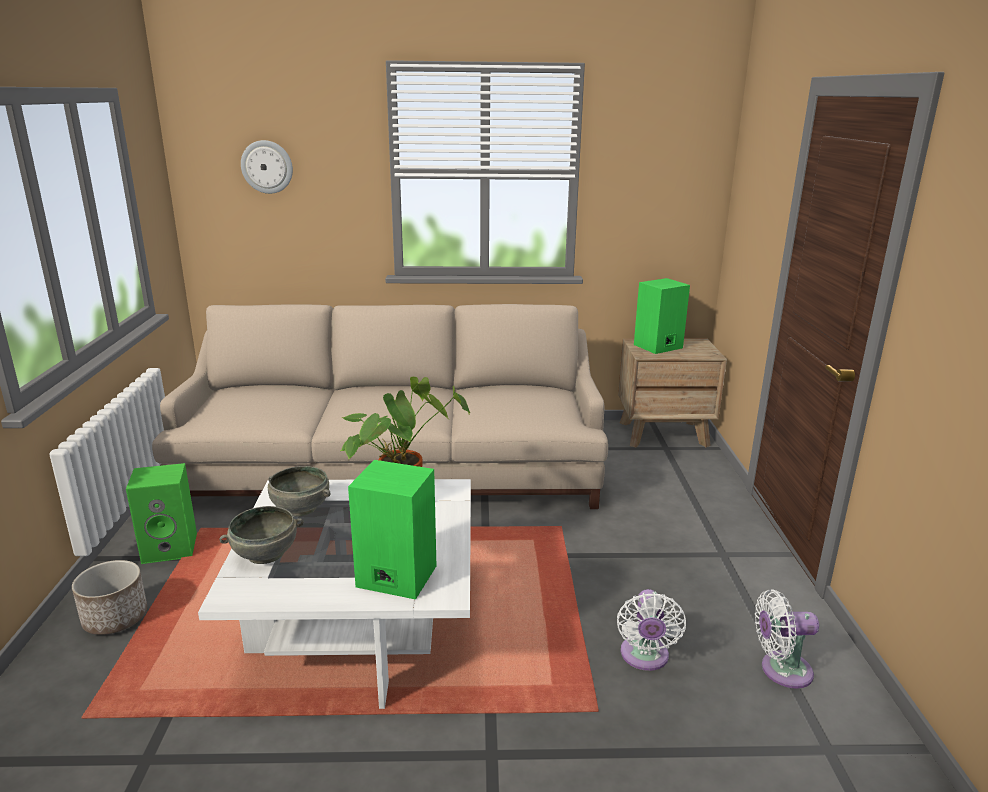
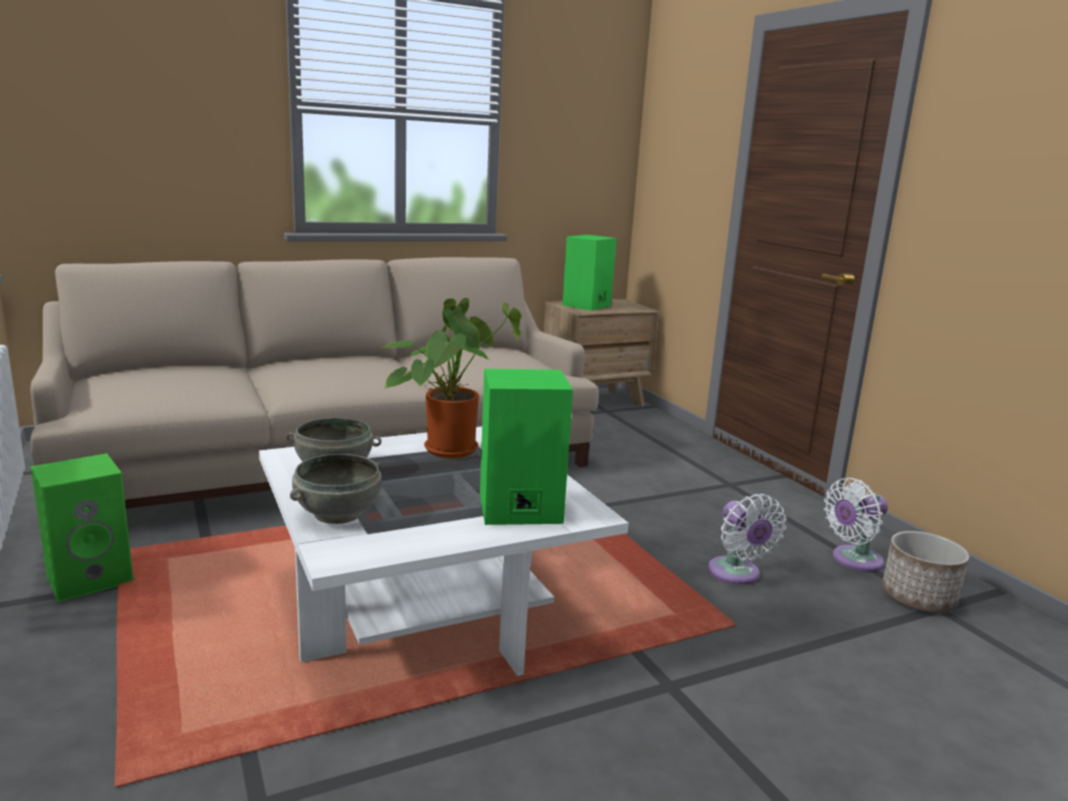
camera: 25 degrees left, 5 degrees down
(115, 618) = (69, 667): planter -> planter (917, 598)
(267, 167) = (125, 87): wall clock -> none

